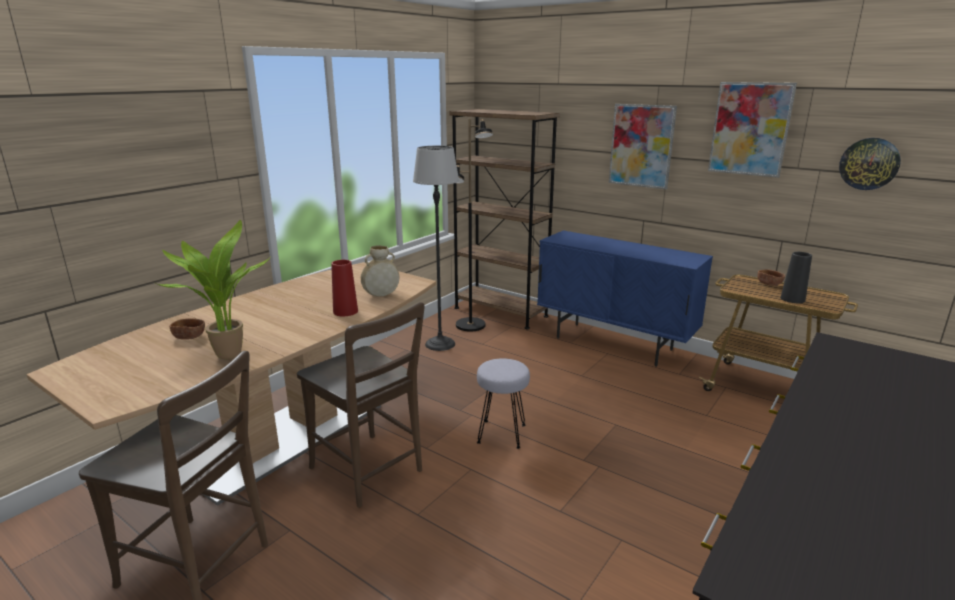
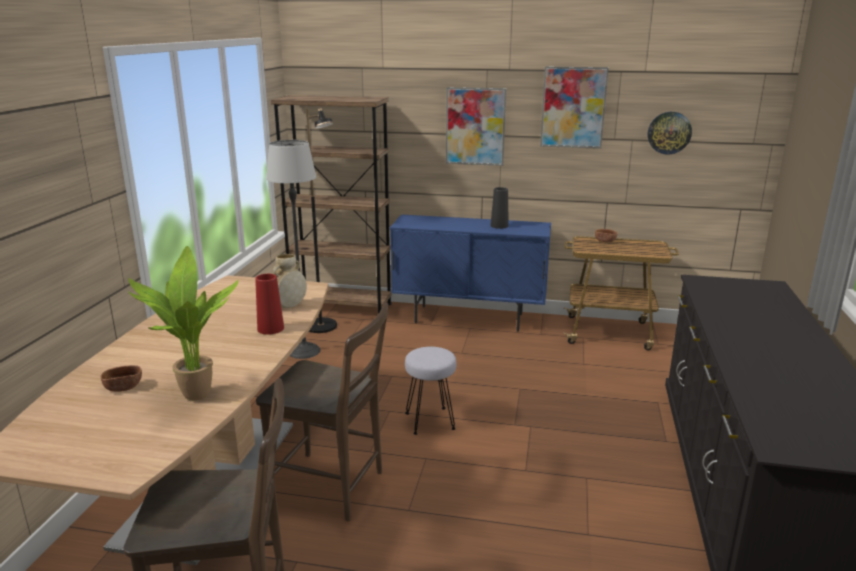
camera: 25 degrees left, 0 degrees up
(792, 299) = (631, 251): black vase -> black vase (499, 226)

